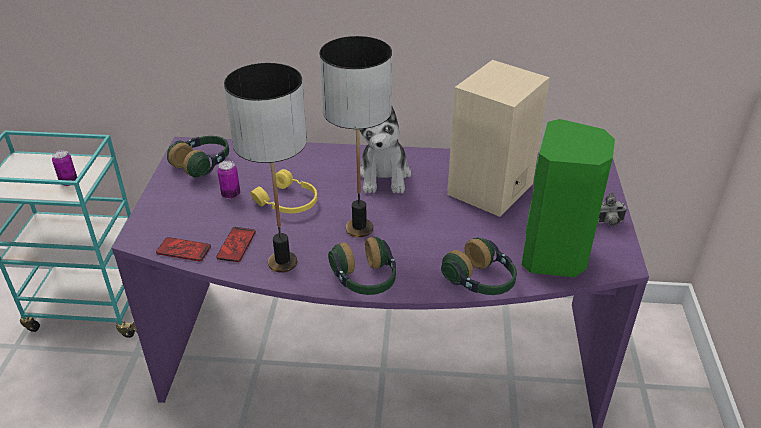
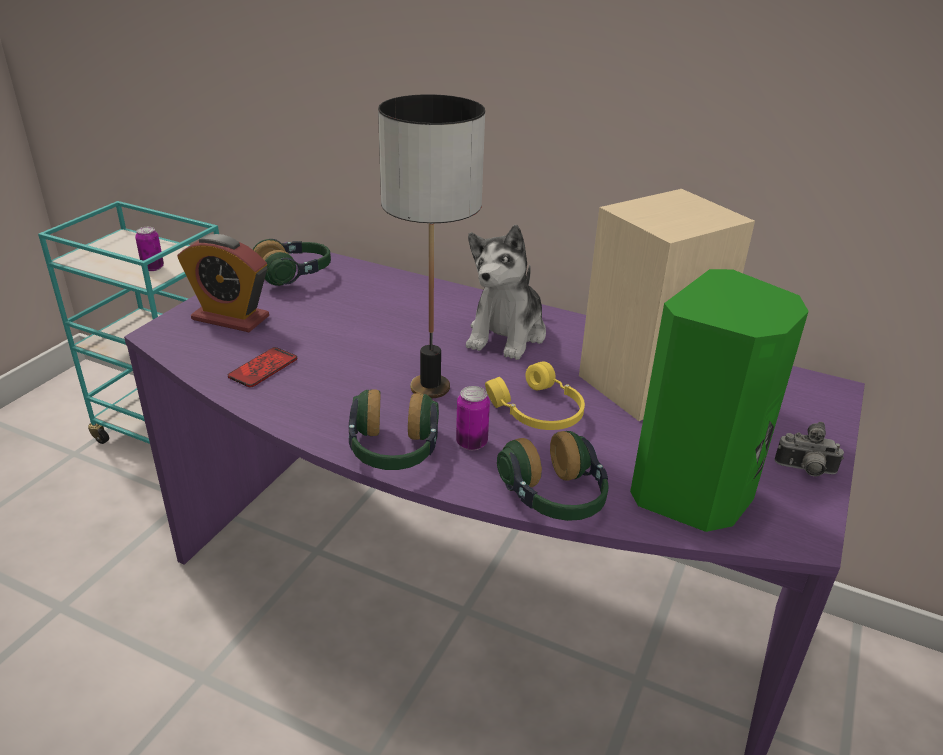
camera: 20 degrees right, 5 degrees down
(182, 212) = (230, 318): none -> alarm clock
(183, 250) = (198, 358): phone -> none
(231, 195) = (301, 313): can -> can (471, 443)
(283, 263) = (303, 403): table lamp -> none
(288, 202) = (362, 336): yellow headphones -> yellow headphones (537, 412)

